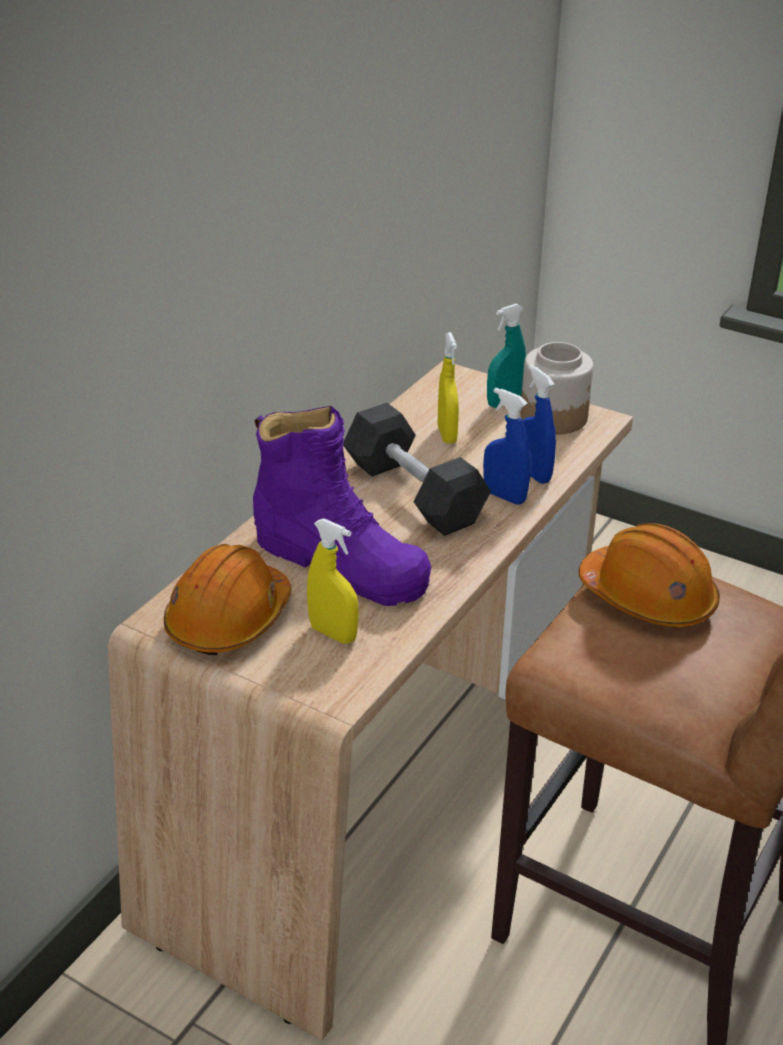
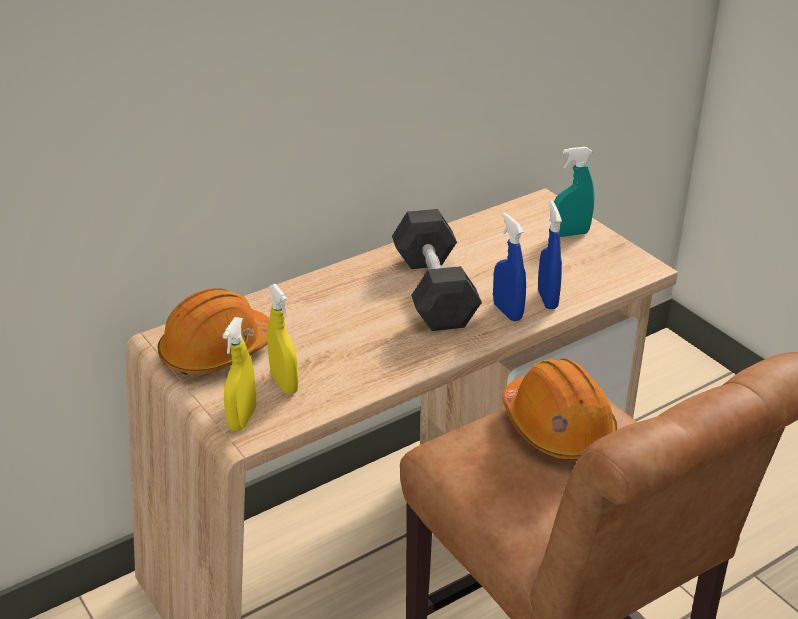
camera: 25 degrees right, 0 degrees up
(341, 563) = (333, 330): purple boot -> none
(447, 435) = (499, 250): yellow spray bottle -> yellow spray bottle (242, 419)
(554, 417) = (604, 256): jar -> none

